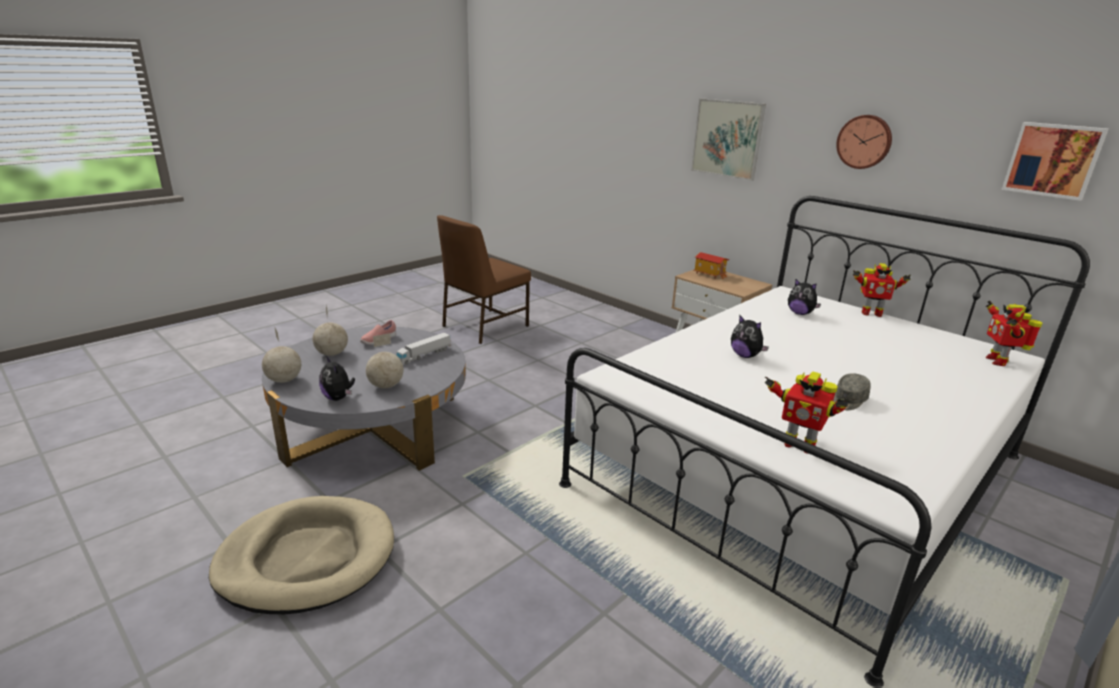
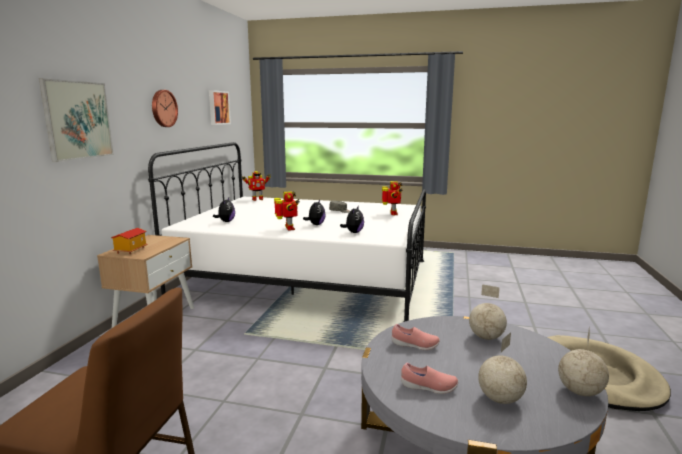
camera: 120 degrees left, 10 degrees down
(338, 398) = (536, 347): plush toy -> plush toy (353, 232)
(424, 355) = (415, 345): toy truck -> pink shoe
(870, 313) = (208, 212): toy robot -> toy robot (288, 229)

